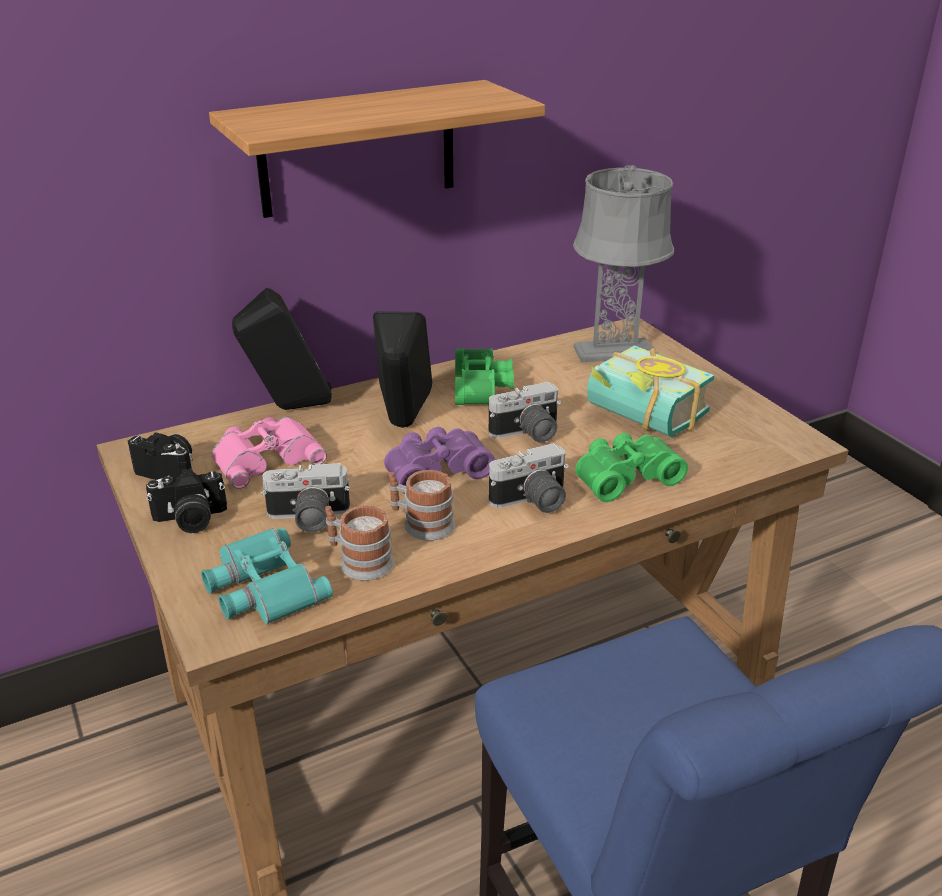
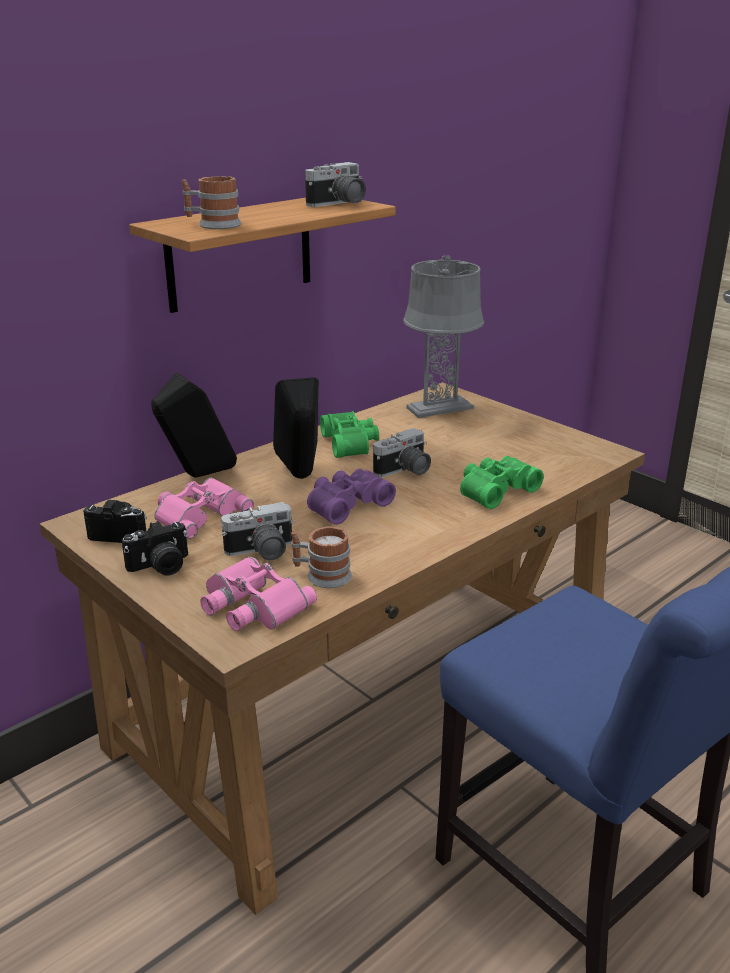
camera: 15 degrees left, 5 degrees down
(261, 587) = (251, 605): turquoise binoculars -> pink binoculars
(421, 523) = (356, 543): mug -> mug (212, 225)
(532, 502) = (435, 516): camera -> camera (339, 204)
(639, 419) = (484, 451): book -> none

